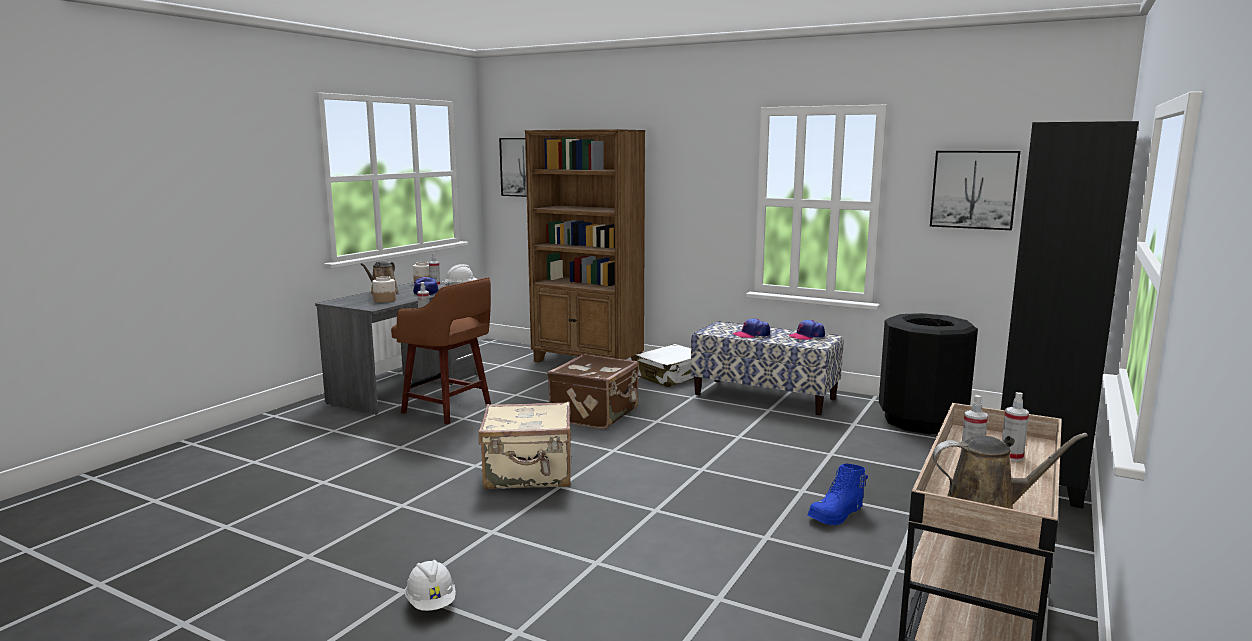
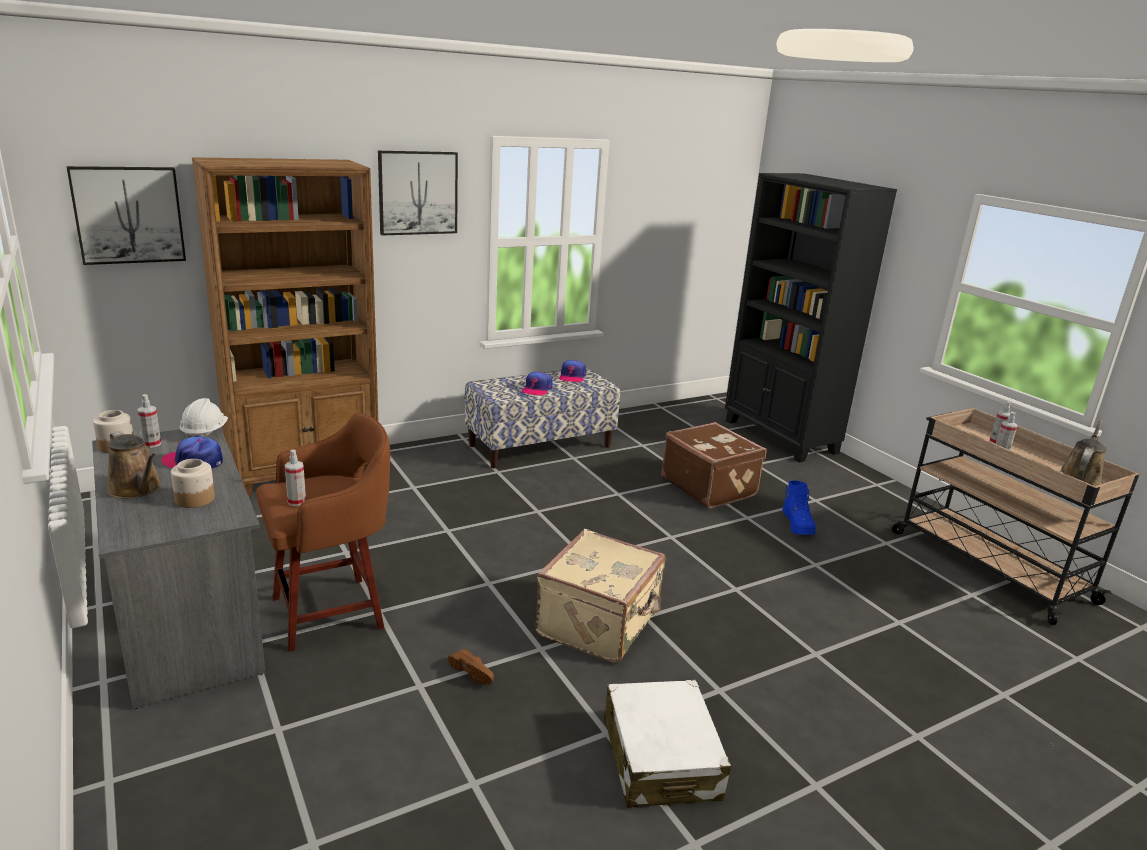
camera: 60 degrees left, 10 degrees up
(427, 455) = (474, 672): none -> brown shoe
(431, 603) = (848, 773): white hard hat -> none
(596, 414) = (479, 531): brown suitcase -> brown suitcase (709, 487)
(671, 376) = (425, 457): white suitcase -> white suitcase (660, 758)
(921, 421) = (664, 424): black trash can -> none
(974, 189) = (669, 219): picture -> picture (418, 193)

